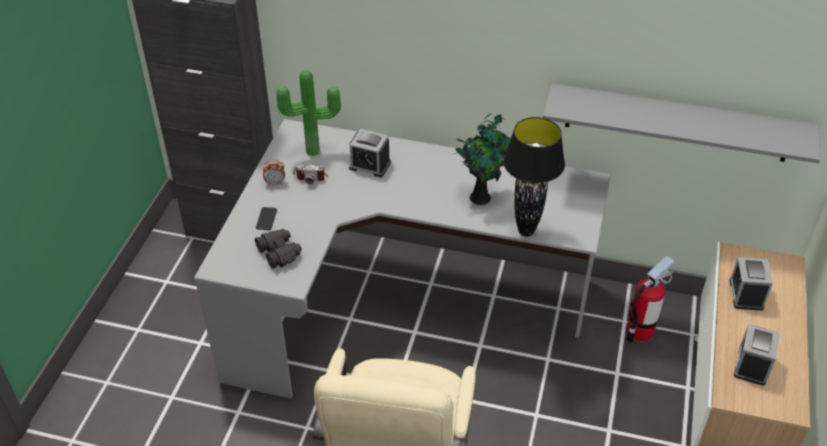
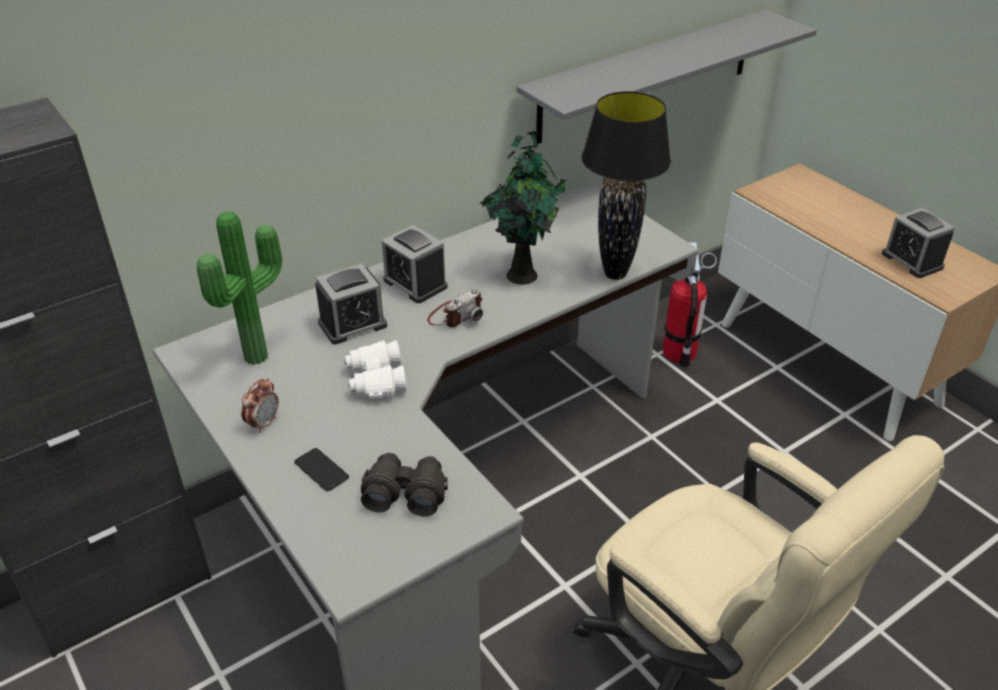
camera: 50 degrees left, 5 degrees down
(310, 175) = (296, 382): camera -> camera (455, 315)
(339, 198) = (376, 380): none -> white binoculars
(746, 294) = (817, 214): alarm clock -> alarm clock (415, 283)

